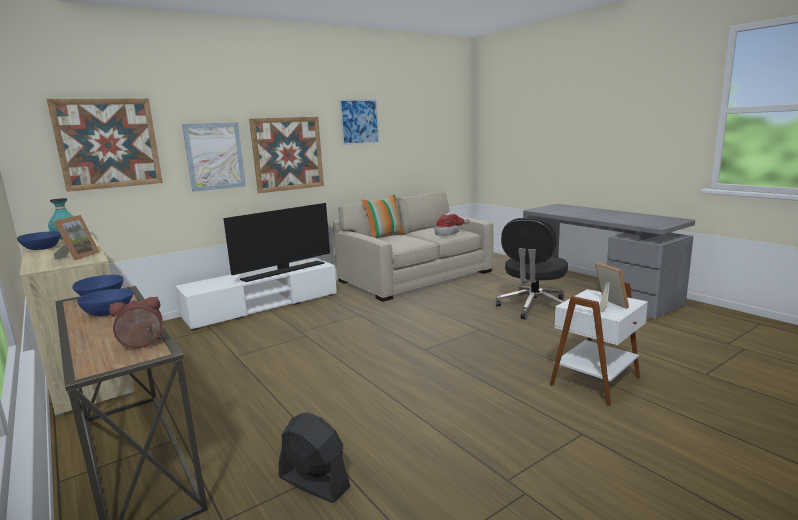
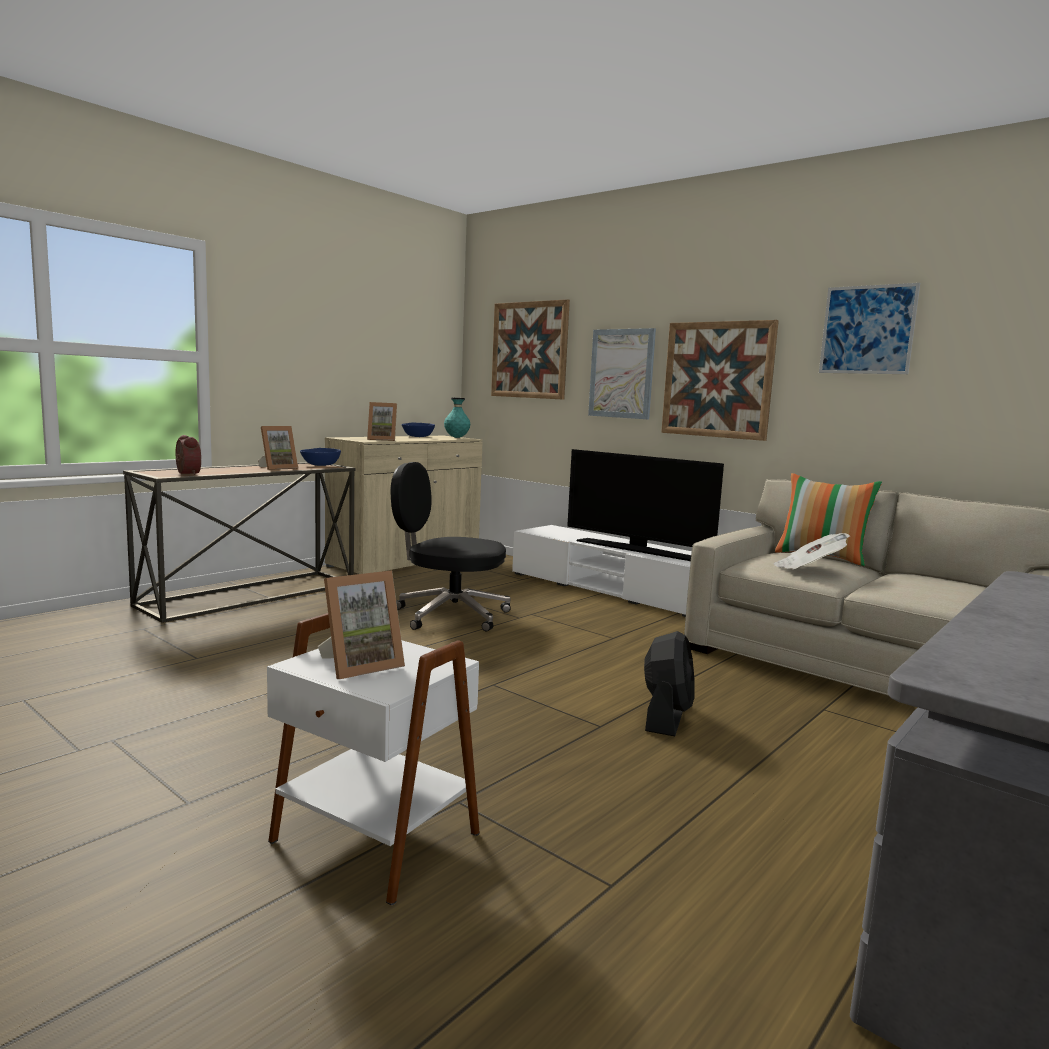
camera: 75 degrees right, 5 degrees down
(108, 312) = (277, 468): blue bowl -> picture frame
(313, 482) = (176, 651): black fan -> black fan (666, 717)
(410, 240) = (808, 569): none -> newspaper
(448, 233) = (917, 590): hat -> none
(533, 307) = (783, 790): black office chair -> black office chair (449, 615)

